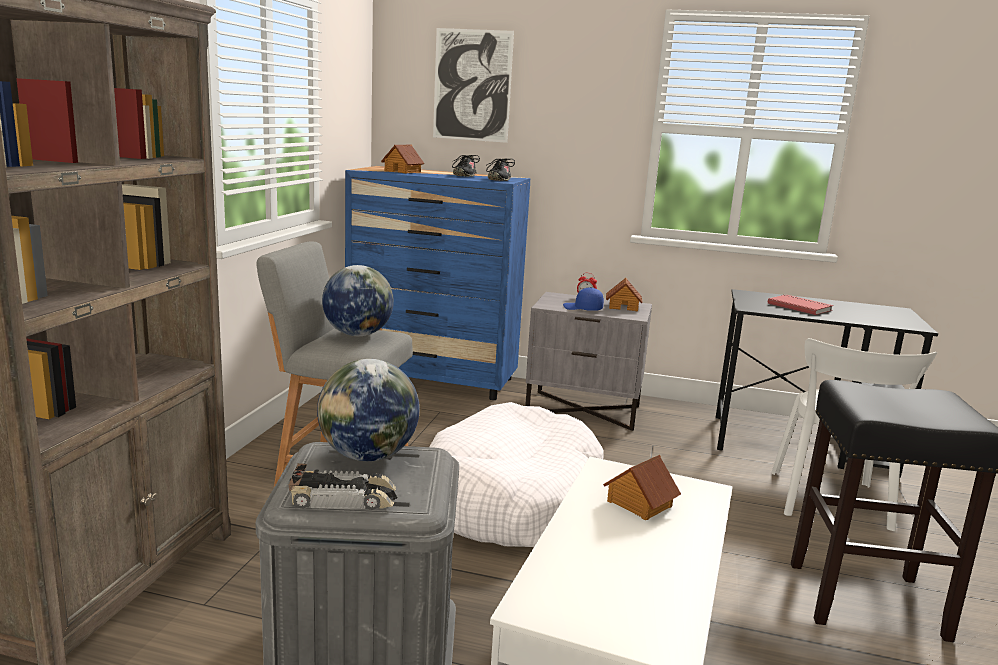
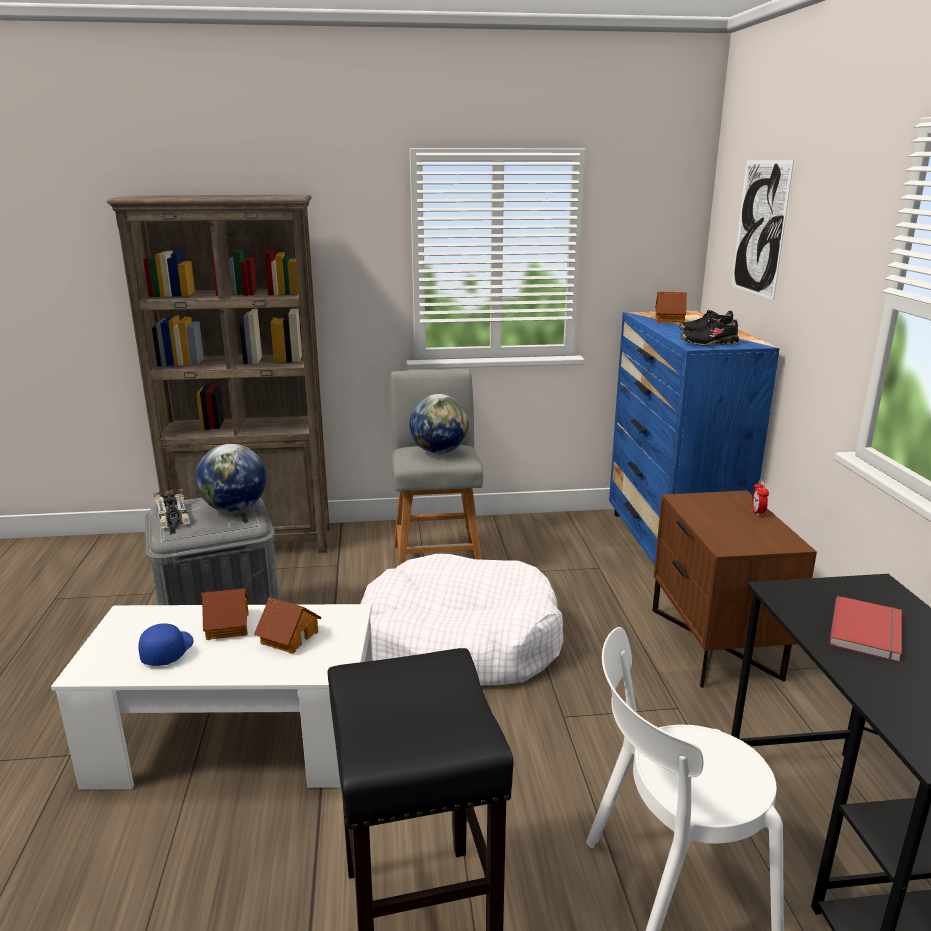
camera: 70 degrees right, 5 degrees up
(582, 309) = (704, 517): blue cap -> blue cap (167, 651)
(583, 410) = (716, 643): grey nightstand -> brown nightstand
(623, 306) = (761, 536): toy house -> toy house (228, 626)

